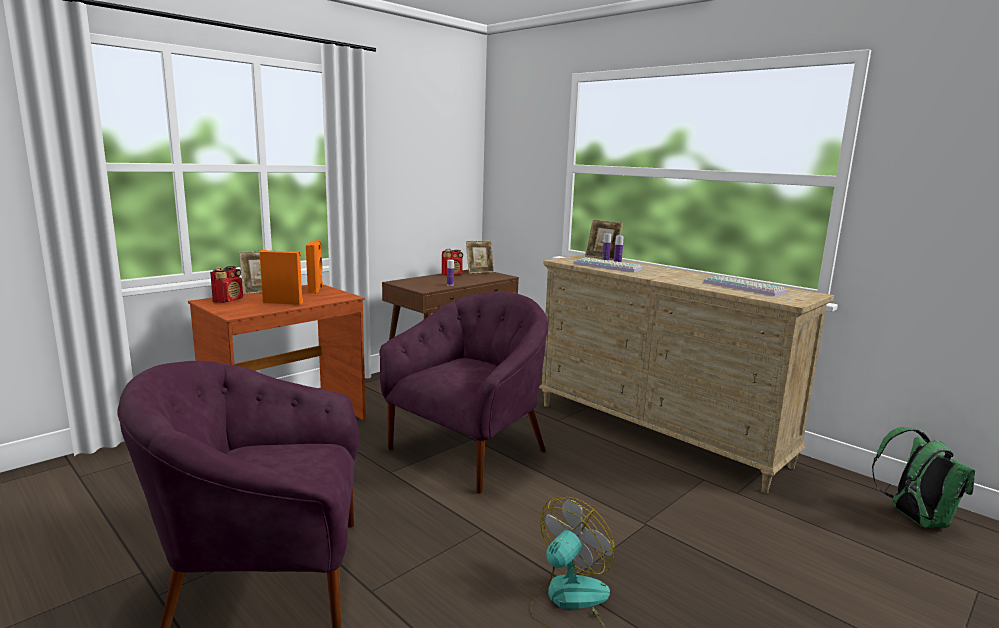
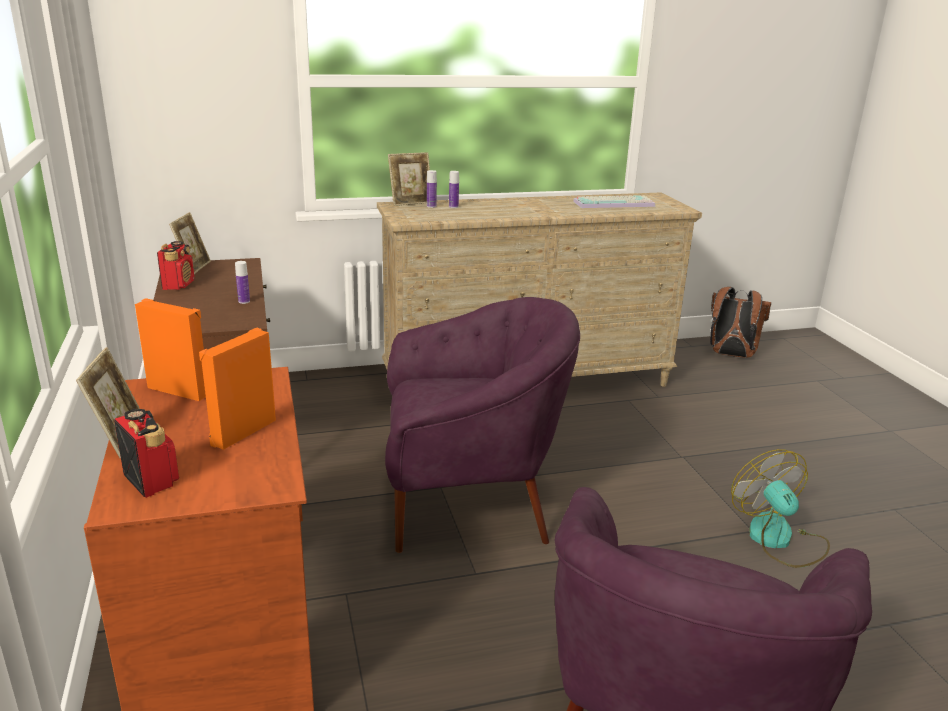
camera: 60 degrees left, 10 degrees up
(469, 450) = (468, 498): purple armchair -> purple armchair turned 105 degrees clockwise
(608, 266) = (465, 213): keyboard -> none
(914, 518) = (730, 355): green backpack -> brown backpack

